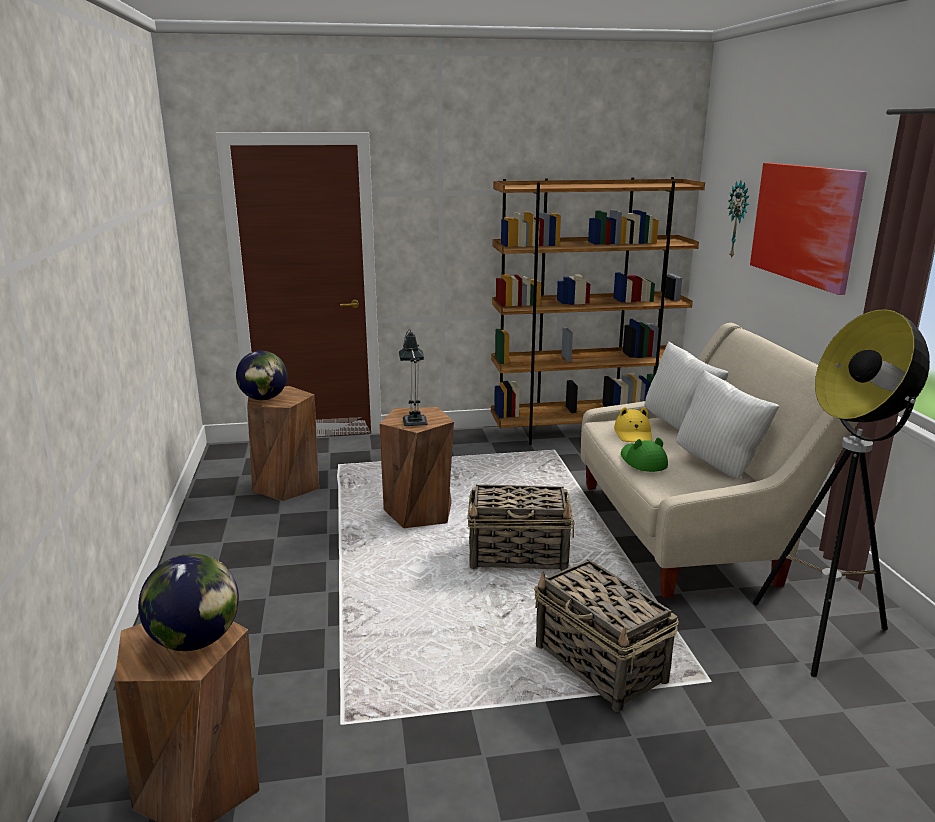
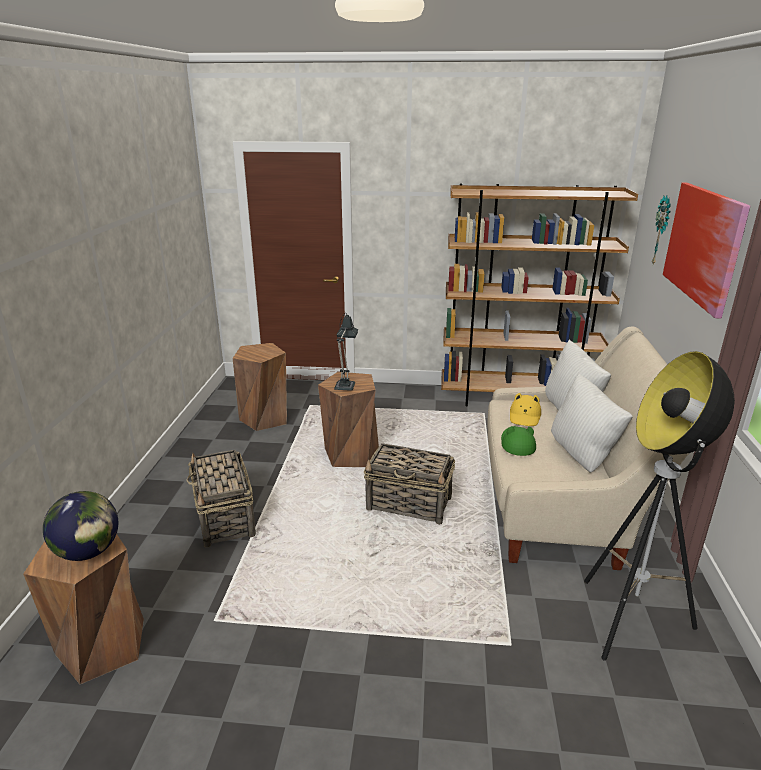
camera: 15 degrees right, 5 degrees up
(264, 398) = (247, 352): globe -> none
(600, 664) = (428, 611): basket -> basket (225, 518)

